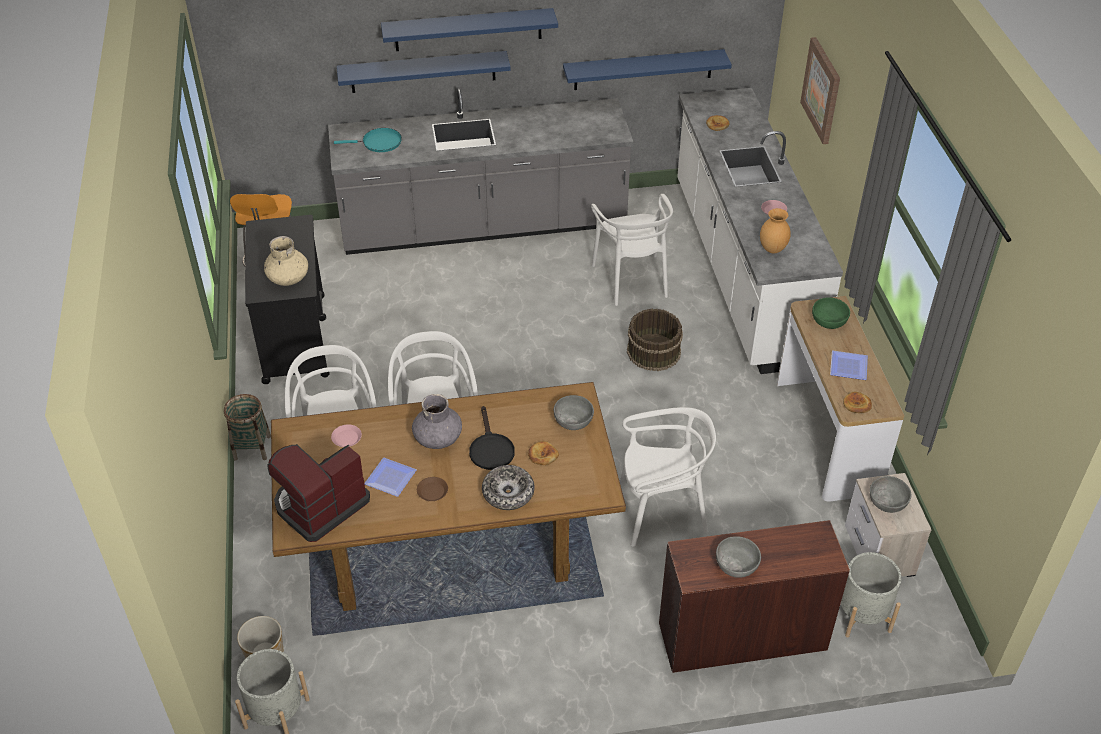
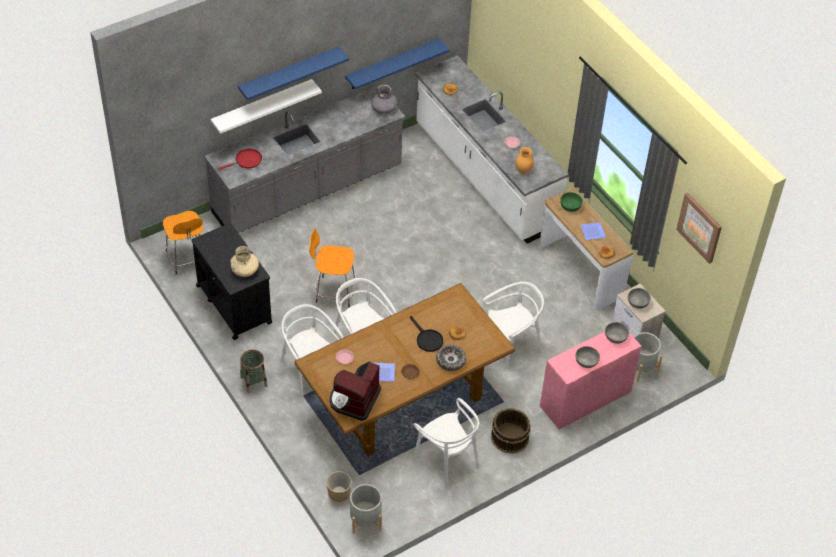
camera: 25 degrees left, 5 degrees up
(379, 143) = (247, 161): turquoise frying pan -> red frying pan
(423, 72) = (262, 106): blue shelf -> white shelf
(438, 438) = (395, 342): grey vase -> grey vase (384, 108)
(440, 360) = (334, 291): none -> orange stool
(573, 420) = (462, 309): grey bowl -> grey bowl (616, 337)
(631, 279) = (421, 202): white chair -> white chair (447, 460)
(653, 351) = (458, 247): brown bucket -> brown bucket (509, 437)
(741, 635) = (584, 398): brown desk -> pink desk
(822, 90) = (520, 62): picture -> picture (700, 227)

